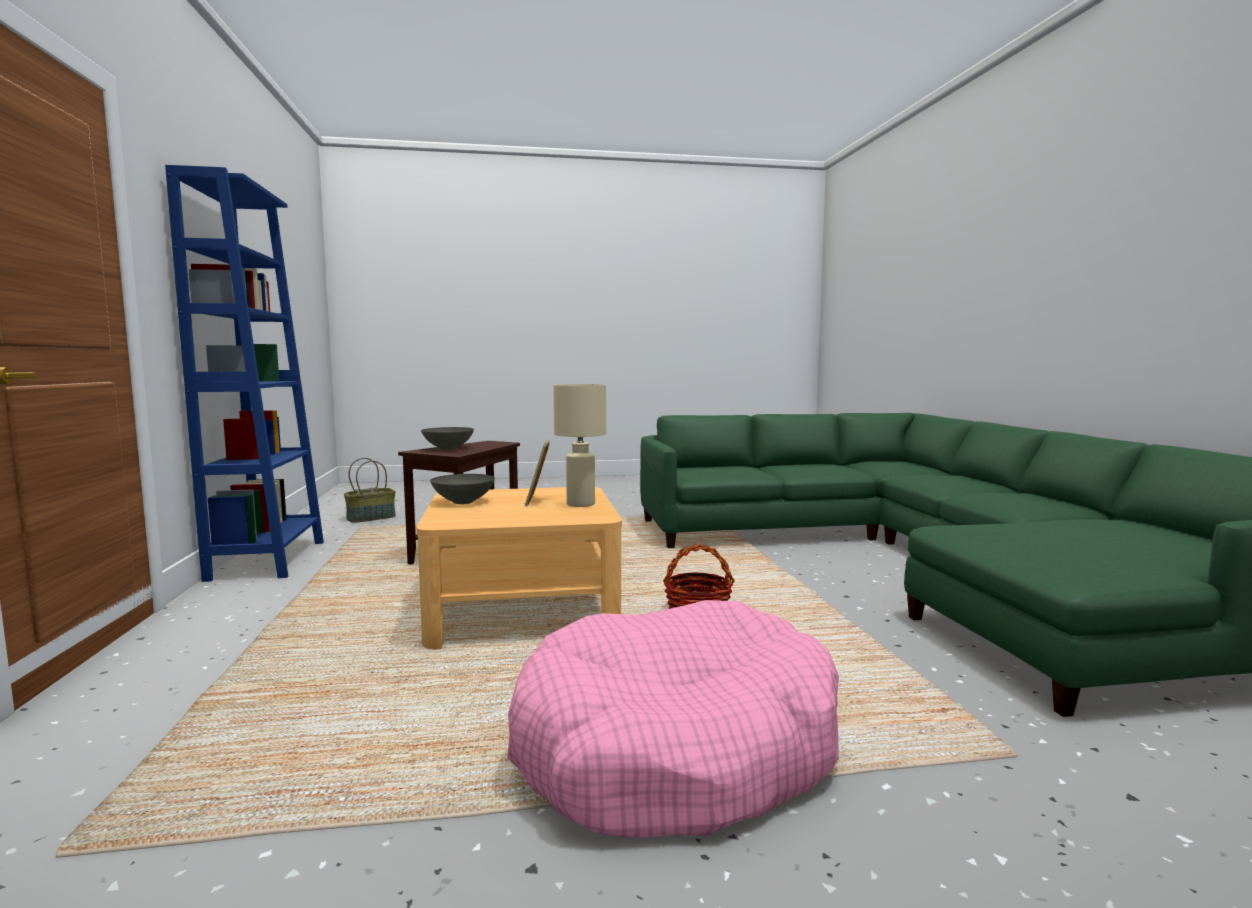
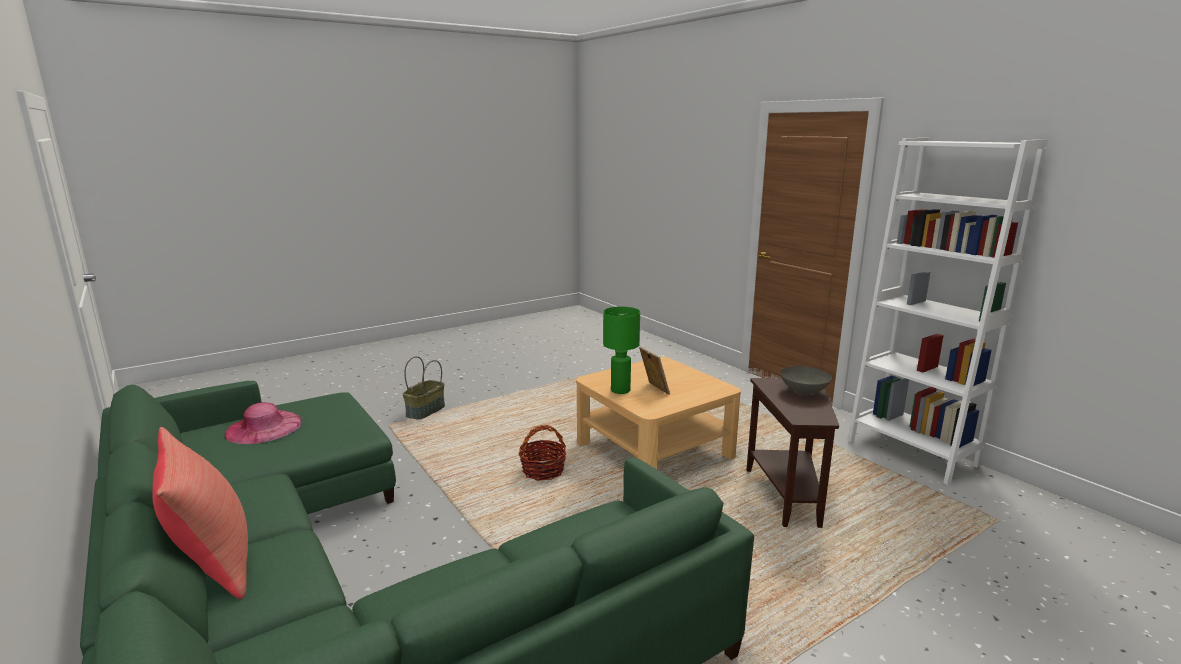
camera: 155 degrees right, 10 degrees up
(268, 560) = (911, 452): blue bookcase -> white bookcase
(371, 518) = (1056, 548): basket -> basket (426, 411)
(462, 502) = (695, 380): grey bowl -> none
(581, 504) = (620, 390): beige table lamp -> green table lamp
(675, 748) = (515, 404): pink dog bed -> none
(993, 485) = (213, 562): none -> red pillow
(1122, 539) = (264, 427): none -> pink hat

